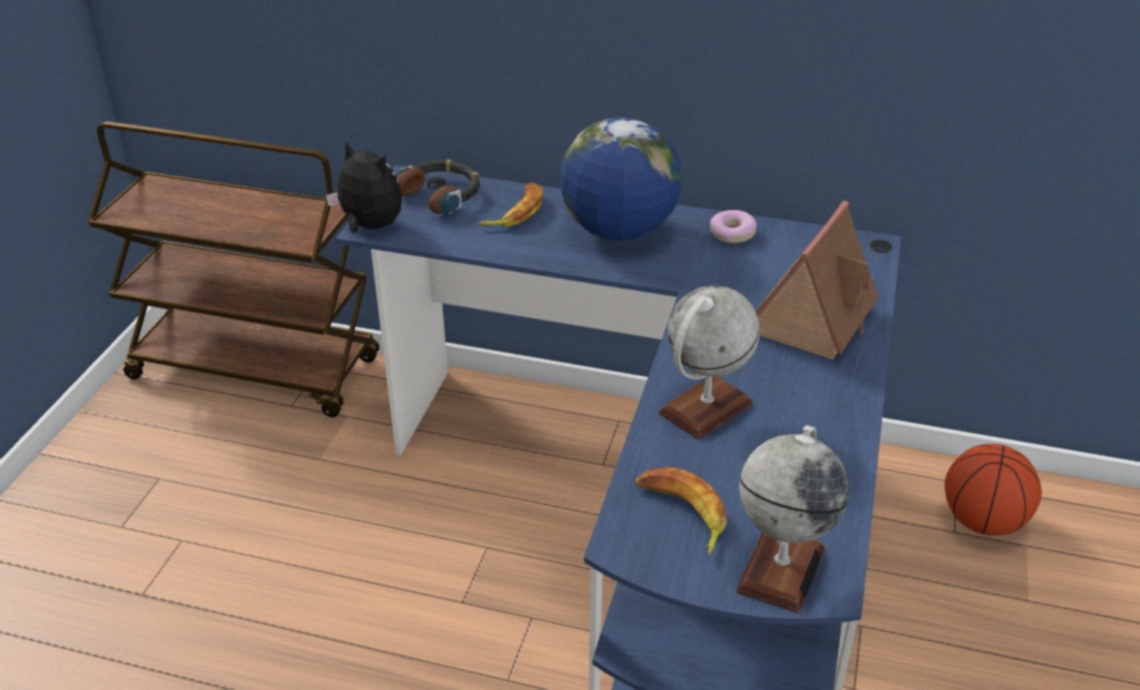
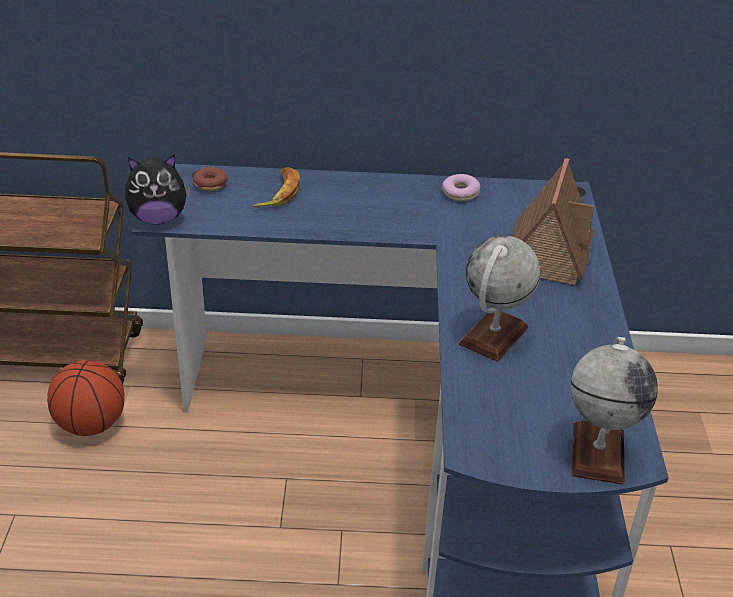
camera: 15 degrees left, 0 degrees up
(369, 227) = (158, 218): plush toy -> plush toy turned 150 degrees clockwise
(441, 194) = (210, 184): headphones -> donut
(619, 231) = (370, 201): globe -> none
(681, 514) = (507, 421): banana -> none
(982, 522) = (663, 399): basketball -> basketball (91, 425)

